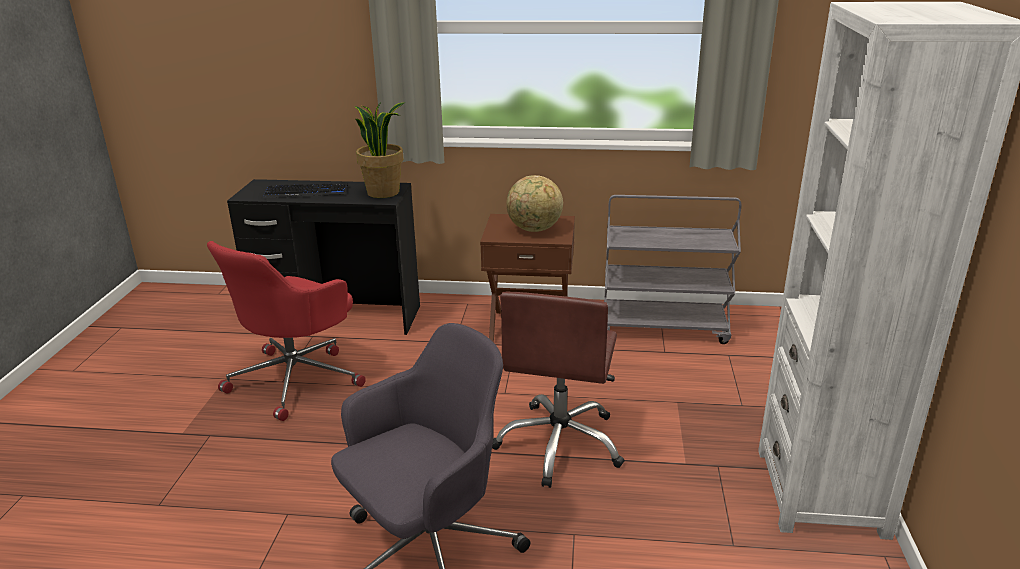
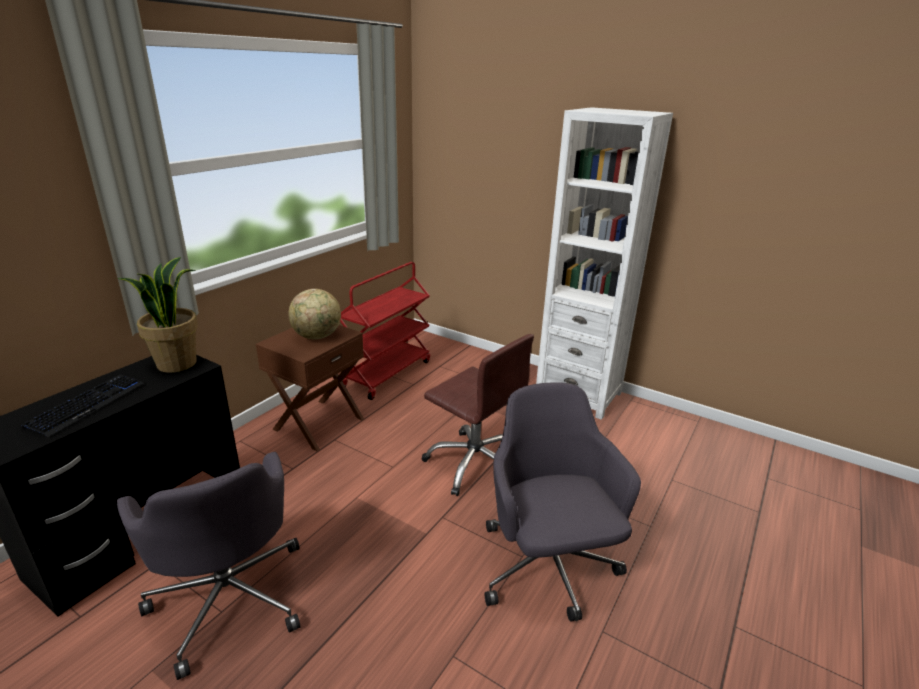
camera: 65 degrees left, 0 degrees up
(297, 378) = (230, 596): red office chair -> grey office chair
(663, 328) = (387, 373): grey cart -> red cart

